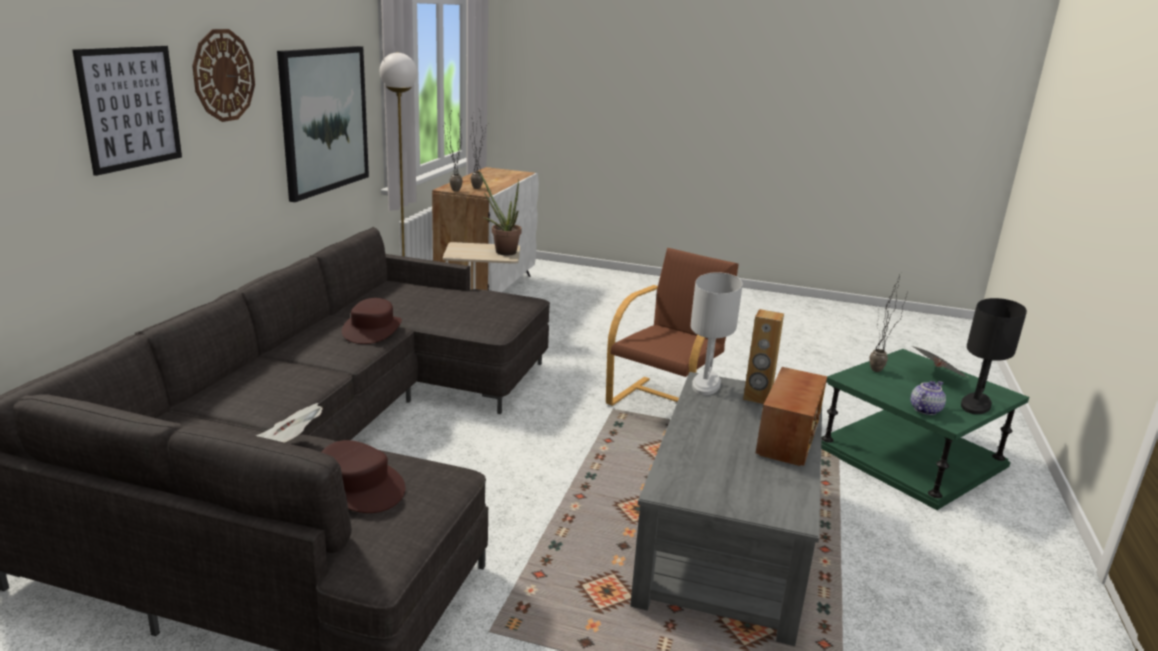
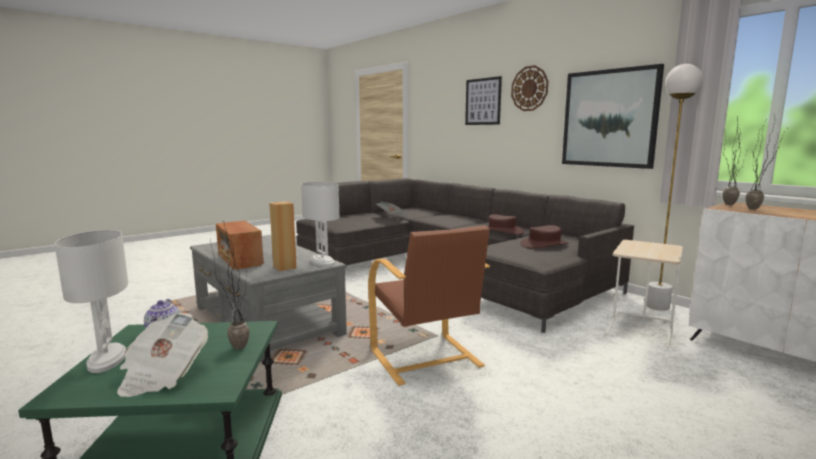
camera: 125 degrees right, 10 degrees down
(354, 487) = (352, 219): brown hat -> brown hat (544, 244)
(502, 251) = (648, 253): potted plant -> none
(975, 405) = (107, 359): black table lamp -> white table lamp

